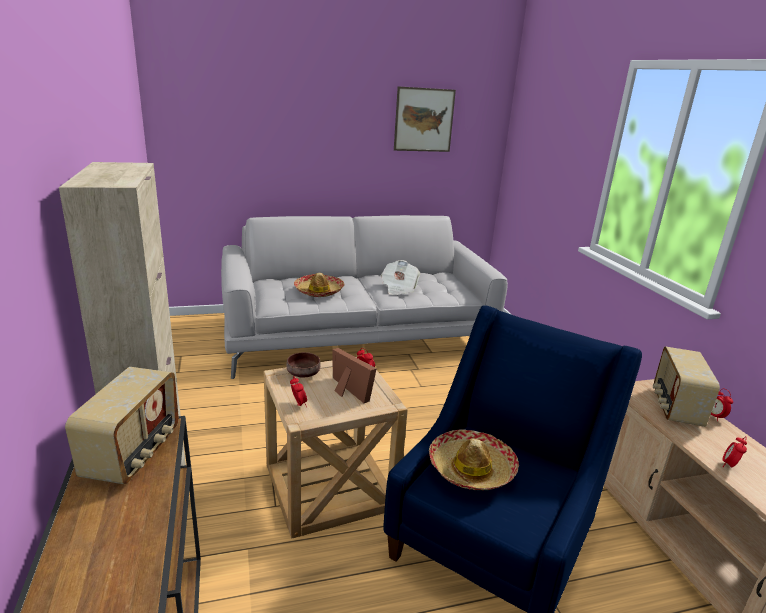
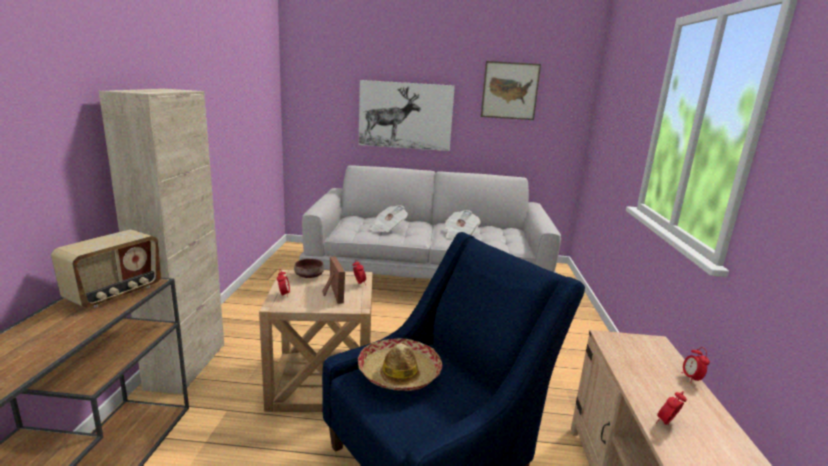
camera: 20 degrees right, 5 degrees down
(308, 152) = (405, 115): none -> picture
(319, 291) = (387, 228): hat -> newspaper
(675, 408) = (649, 362): radio -> none

